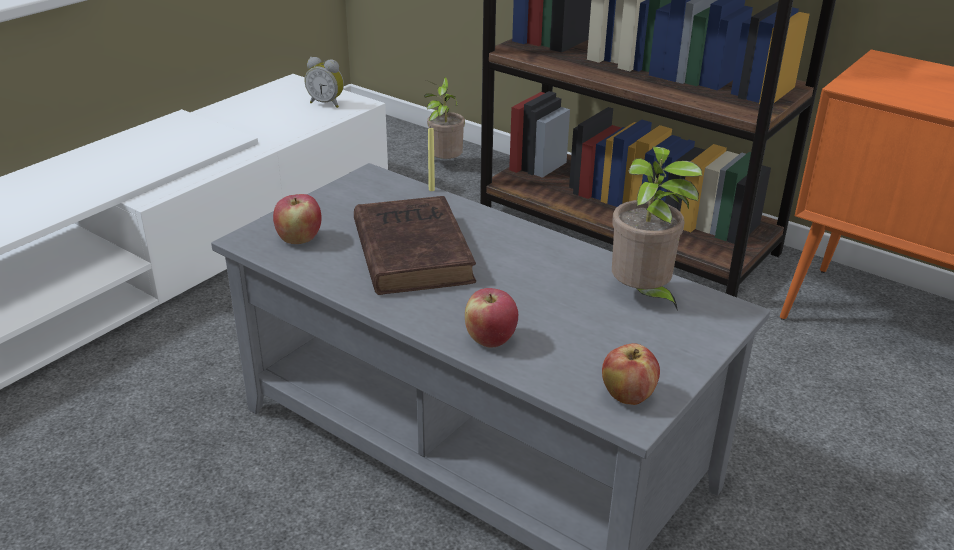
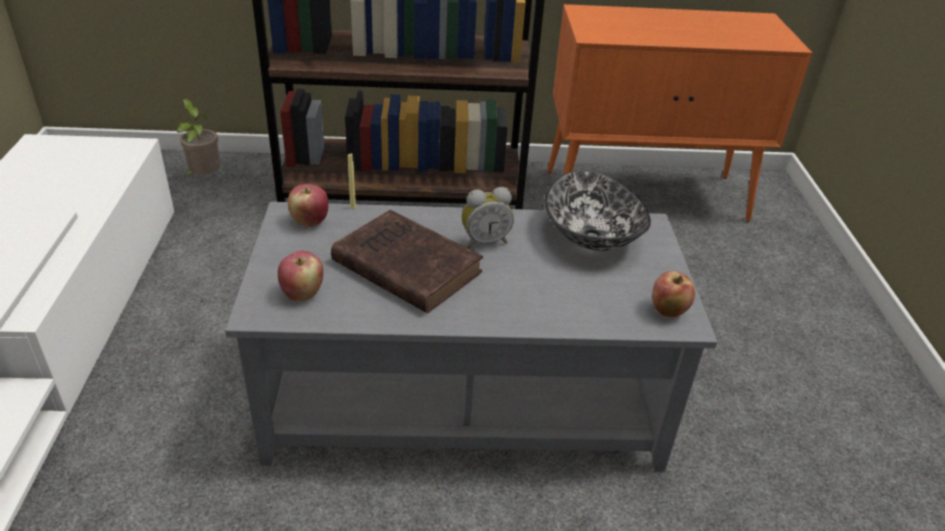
camera: 40 degrees left, 5 degrees up
(327, 103) = (101, 155): alarm clock -> alarm clock (484, 241)
(490, 340) = (545, 312): apple -> apple (309, 222)
(642, 297) = (593, 236): potted plant -> bowl

